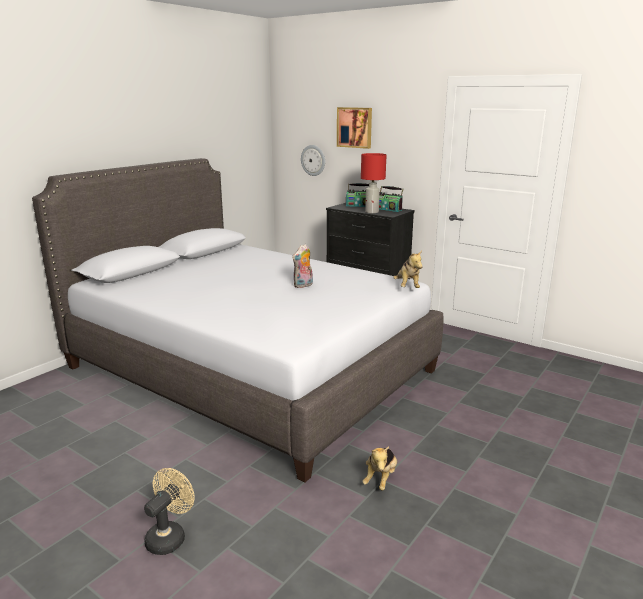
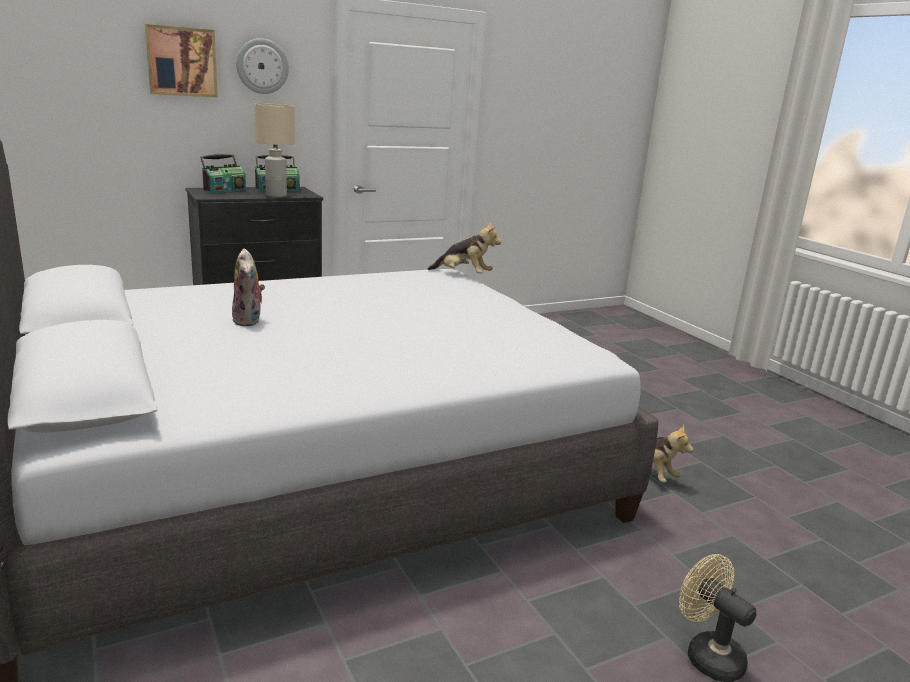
camera: 65 degrees left, 0 degrees up
(303, 285) = (387, 307): plush toy -> plush toy (249, 321)
(313, 160) = (91, 120): wall clock -> wall clock (262, 66)
(372, 212) = (277, 195): red table lamp -> beige table lamp

